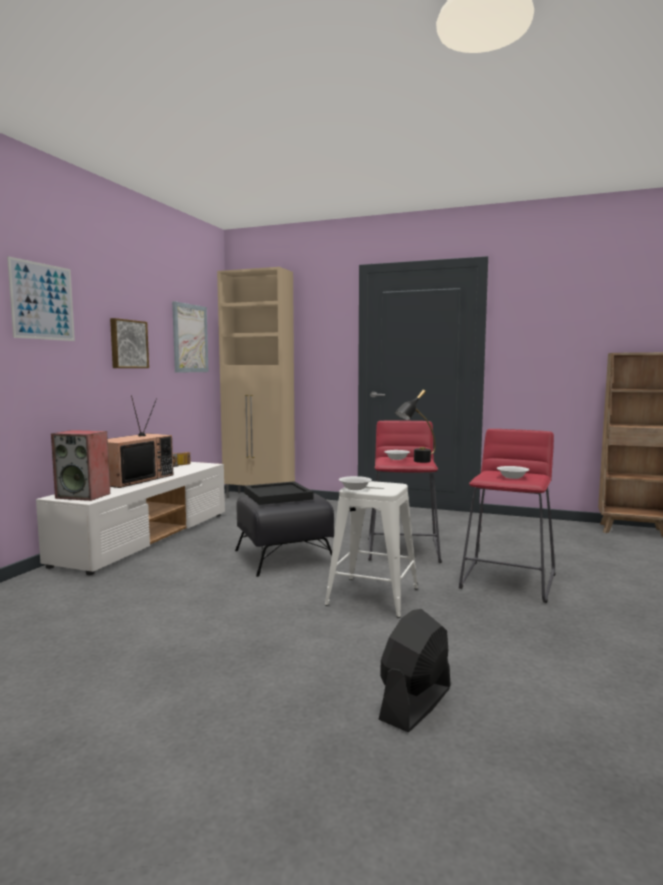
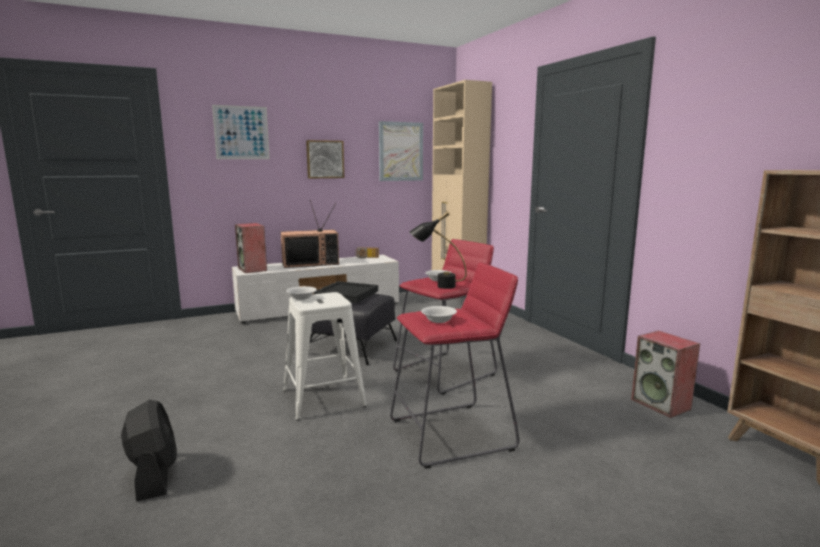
camera: 45 degrees right, 5 degrees up
(415, 704) = (154, 475): black fan -> black fan turned 75 degrees clockwise
(547, 527) = (661, 404): none -> speaker

